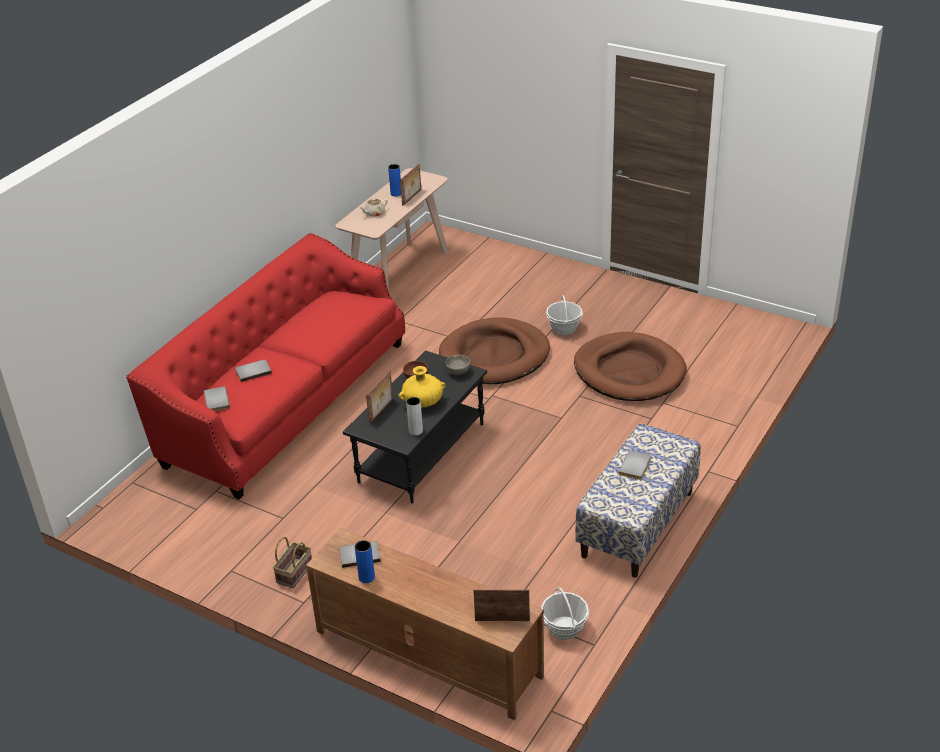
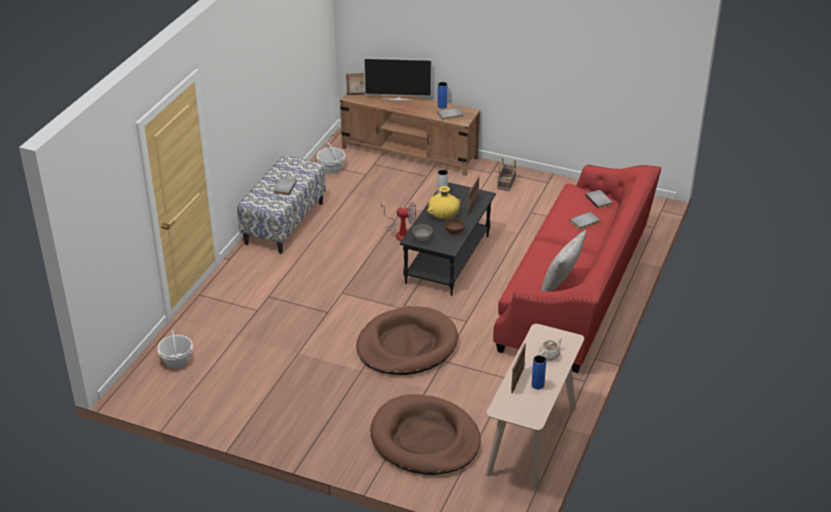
camera: 170 degrees right, 0 degrees up
(323, 304) = (560, 284): none -> grey pillow
(438, 602) = (398, 99): none -> television
(474, 497) = (400, 233): none -> fan
(564, 328) = (345, 379): basket -> basket (177, 361)
(629, 371) = (284, 337): brown dog bed -> brown dog bed (425, 439)

